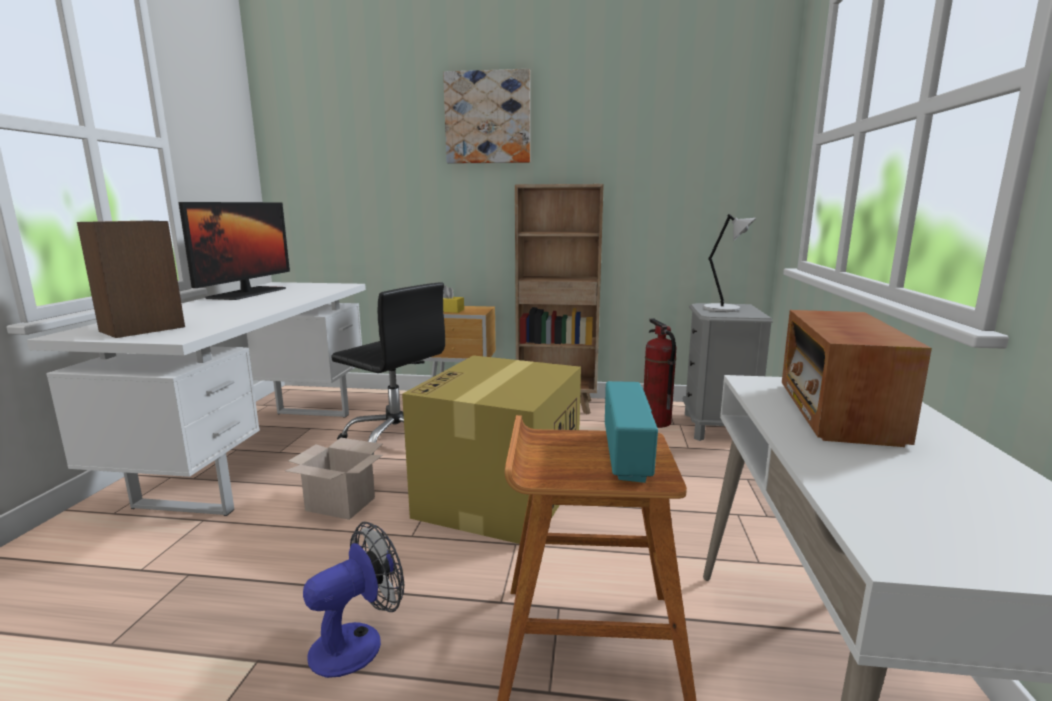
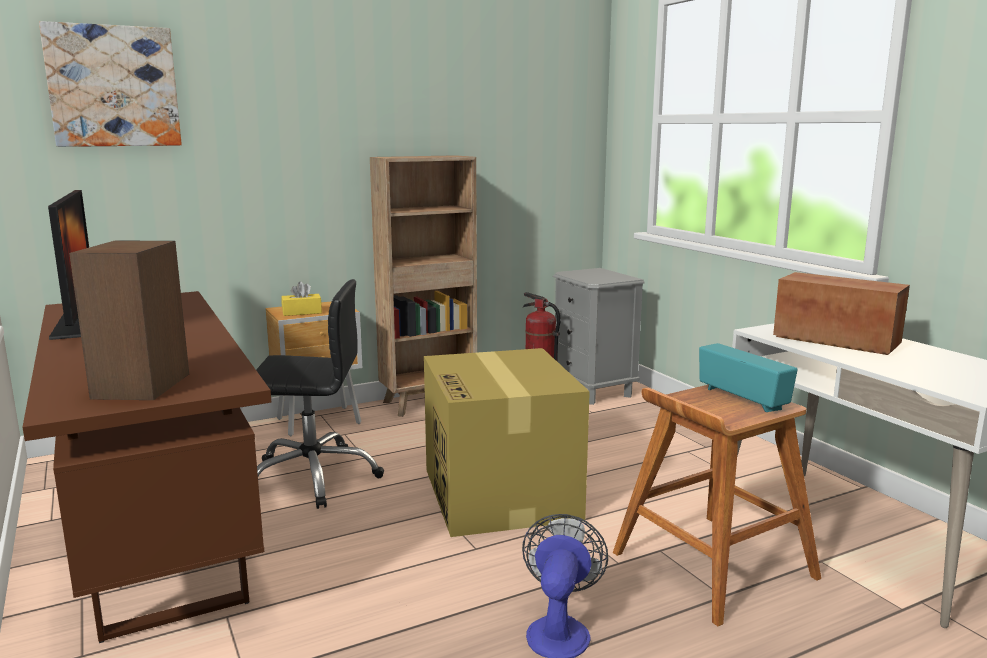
camera: 35 degrees left, 0 degrees up
(259, 452) = (158, 538): white desk -> brown desk
(342, 504) = (362, 549): cardboard box -> none
(488, 118) = (324, 77): picture -> picture (113, 86)
(724, 309) = (592, 275): grey table lamp -> none
(836, 412) = (836, 341): radio -> radio turned 150 degrees clockwise

